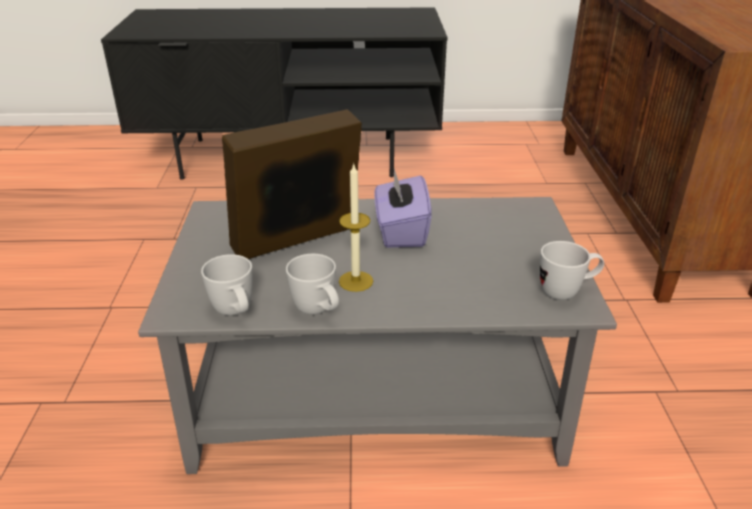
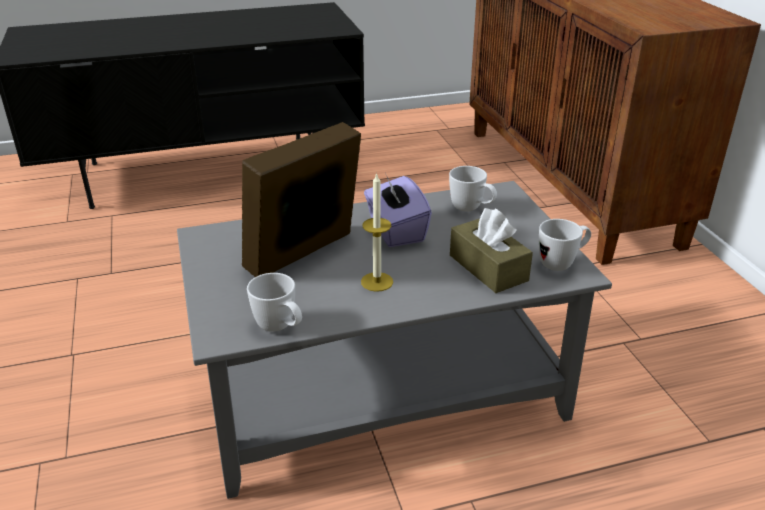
camera: 15 degrees left, 0 degrees up
(318, 312) = (356, 314): white mug -> white mug (471, 209)
(480, 285) = (488, 268): none -> brown tissue box

